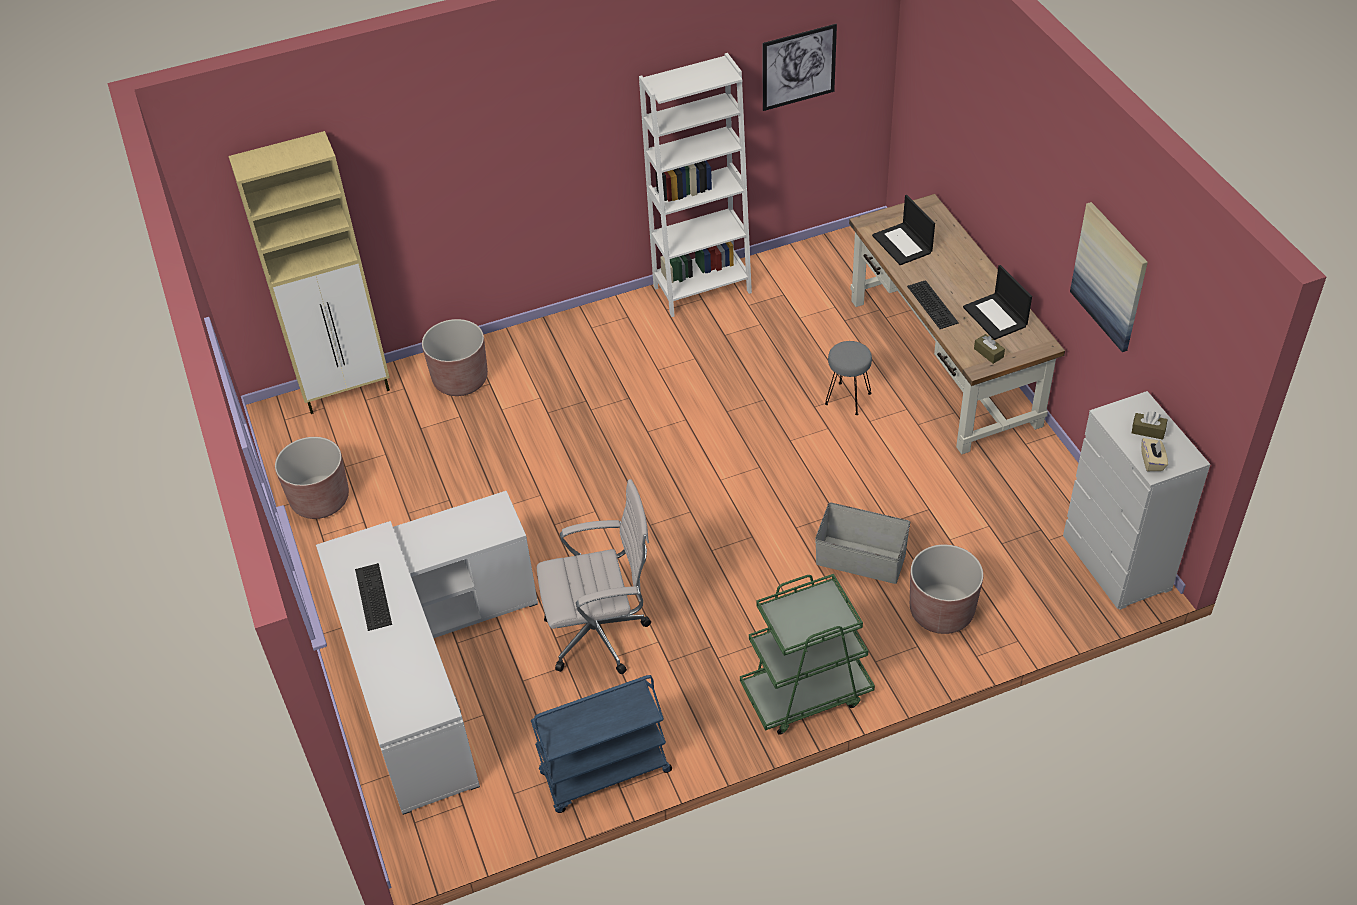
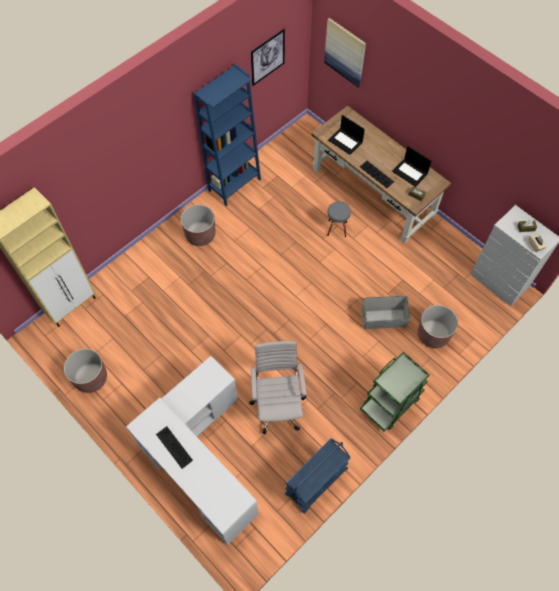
camera: 25 degrees left, 15 degrees up
(460, 380) = (131, 279): brown planter -> brown planter (200, 234)
(602, 634) = (278, 405): white office chair -> white office chair turned 60 degrees counterclockwise
(702, 289) = (234, 184): white bookcase -> blue bookcase
(1110, 276) = (486, 151): picture -> picture (345, 52)

